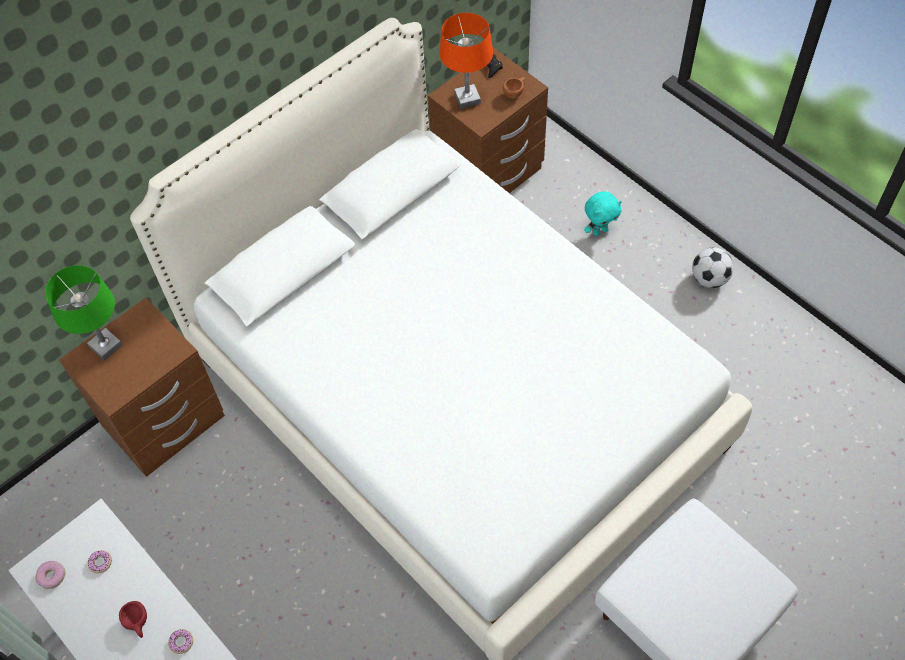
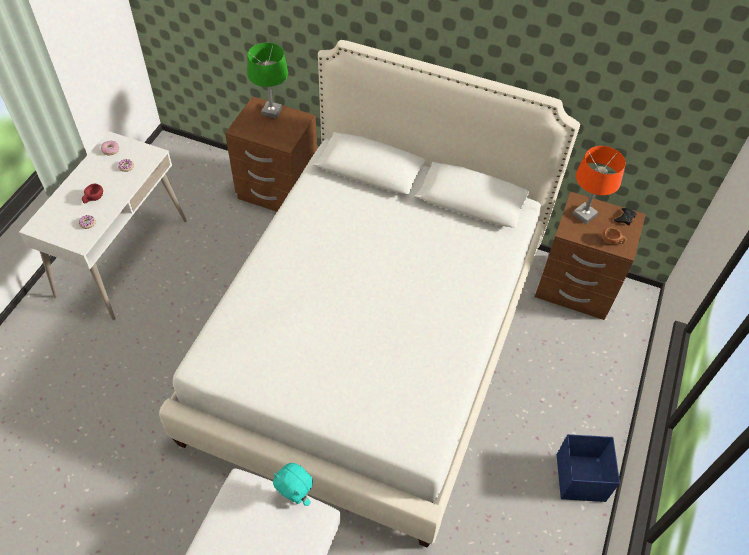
camera: 60 degrees right, 5 degrees down
(600, 231) = (573, 381): turquoise plush toy -> turquoise plush toy (295, 496)
(709, 279) = (580, 479): football -> blue storage box

